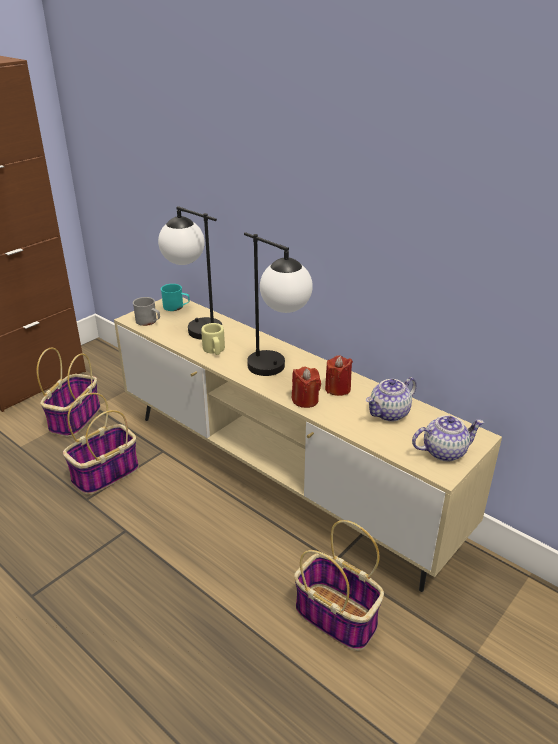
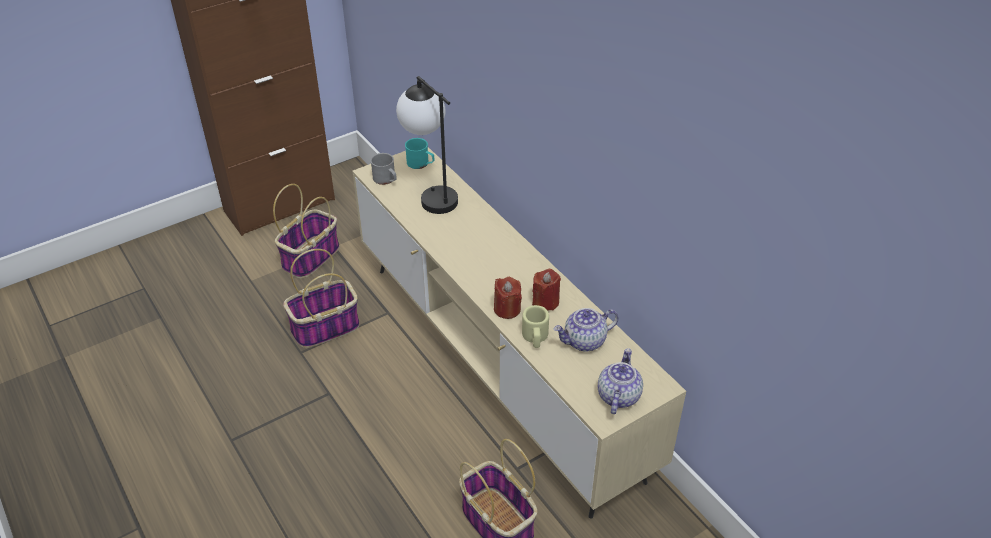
camera: 15 degrees right, 10 degrees up
(214, 350) = (440, 229): beige mug -> beige mug (535, 337)
(277, 371) = (494, 268): table lamp -> none
(444, 451) = (618, 395): teapot -> teapot turned 75 degrees counterclockwise

